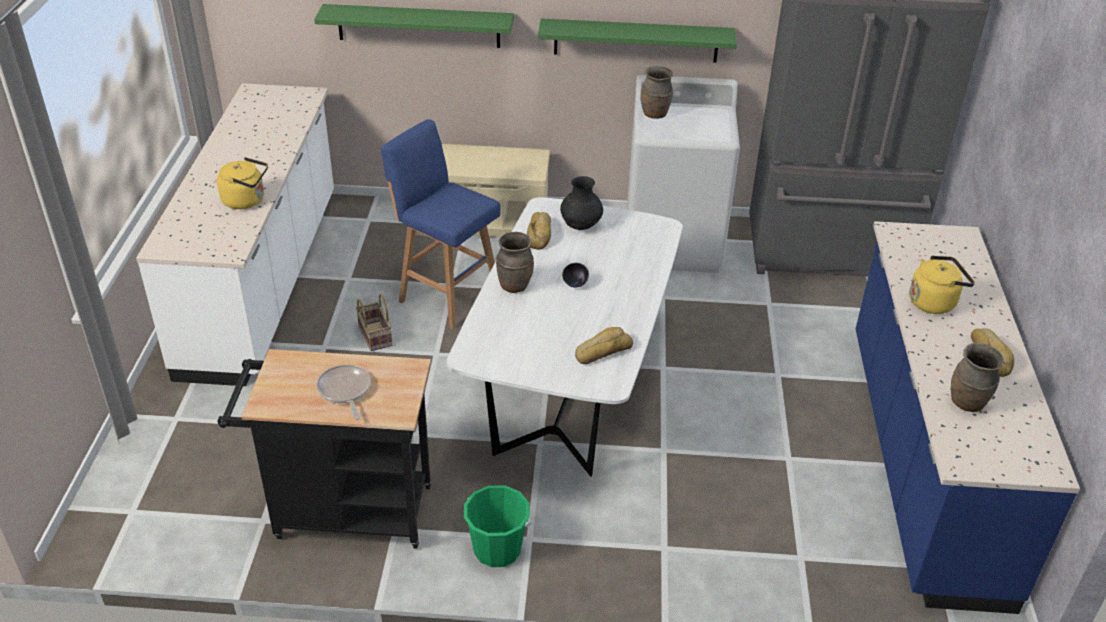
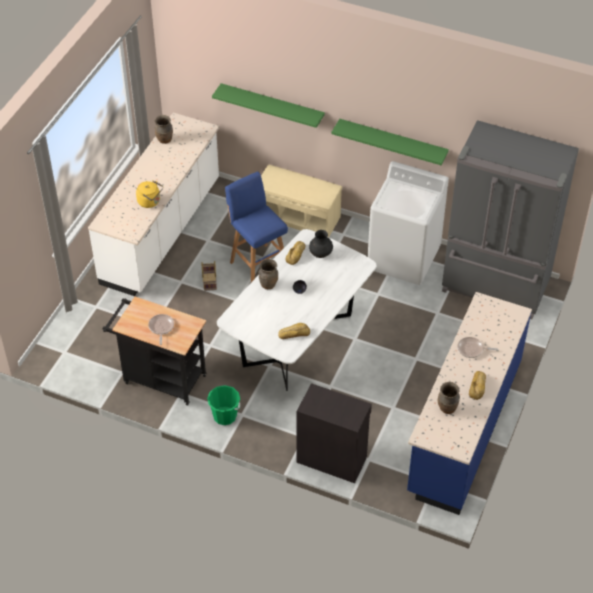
camera: 20 degrees right, 10 degrees up
(655, 114) = (392, 190): brown vase -> brown vase (165, 140)
(734, 574) = (331, 458): none -> black cabinet
(934, 302) = (472, 349): yellow kettle -> frying pan

